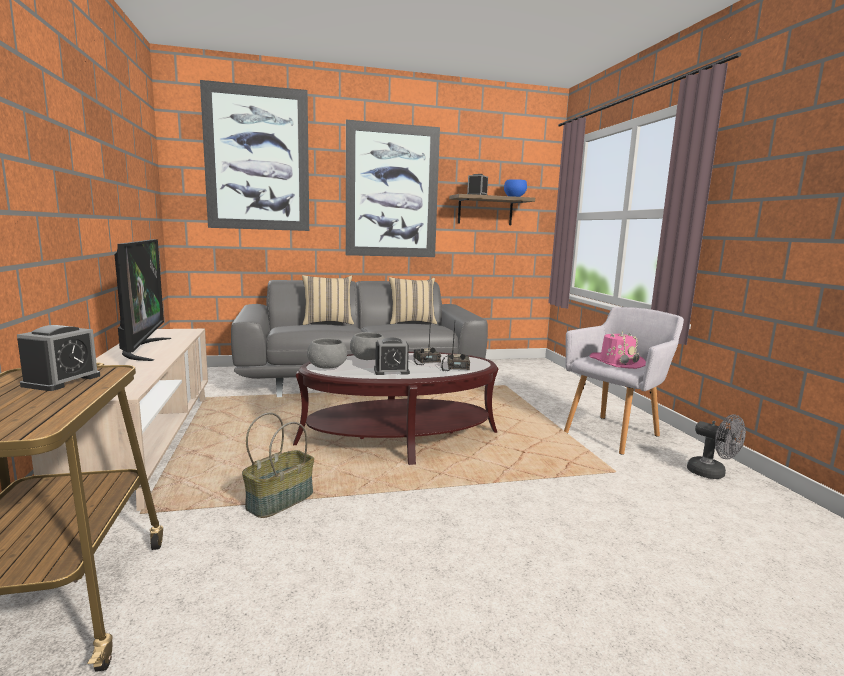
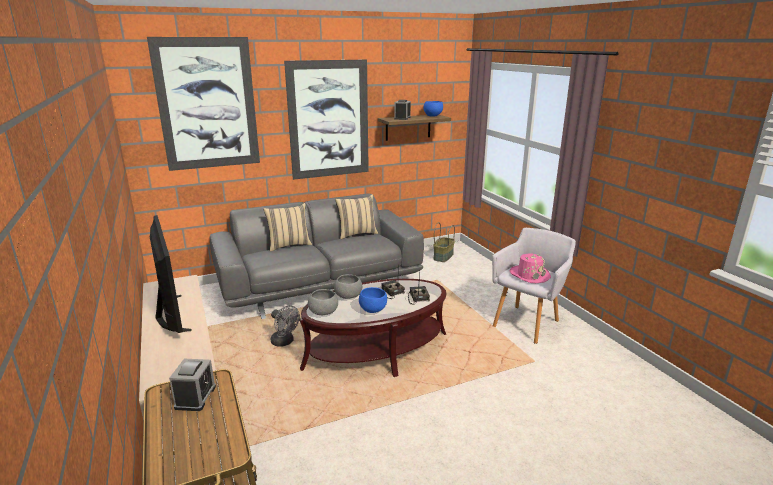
camera: 10 degrees left, 10 degrees up
(280, 500) = (316, 424): basket -> basket (443, 256)
(391, 371) = (373, 310): alarm clock -> blue bowl
(712, 474) = (596, 353): grey fan -> grey fan (285, 342)

